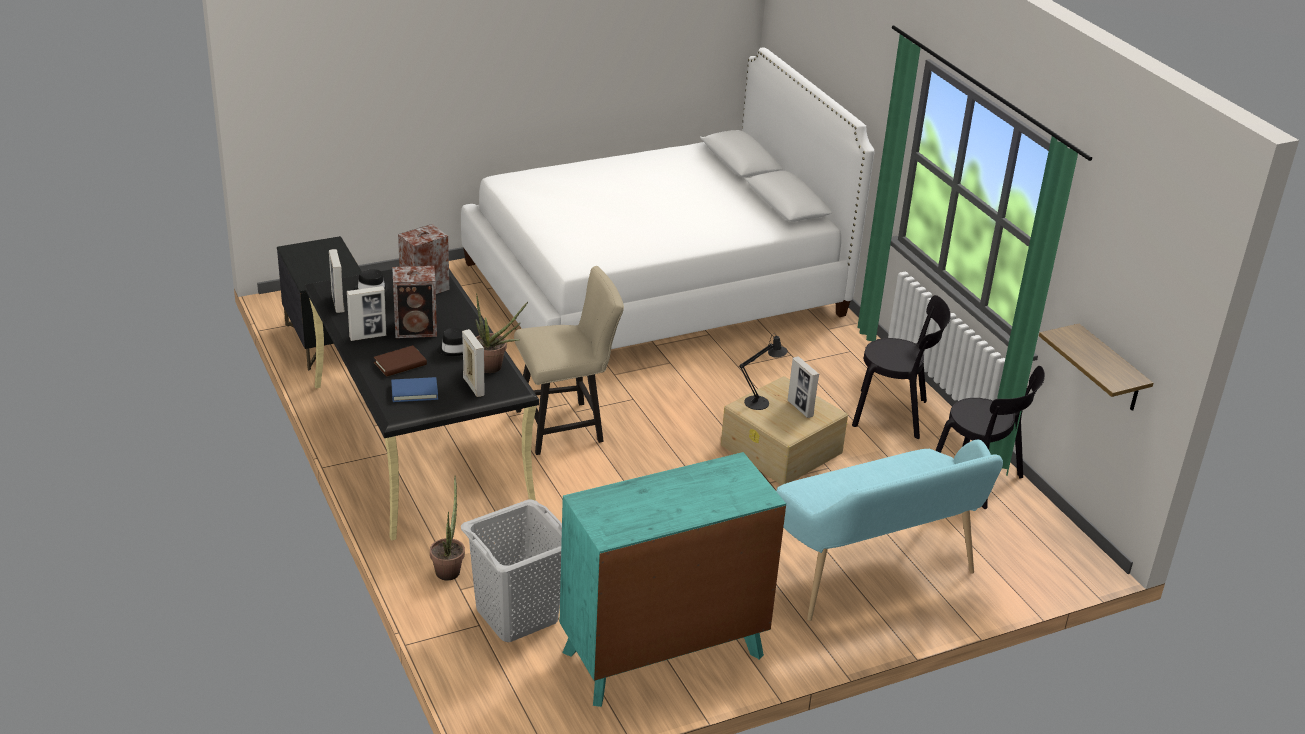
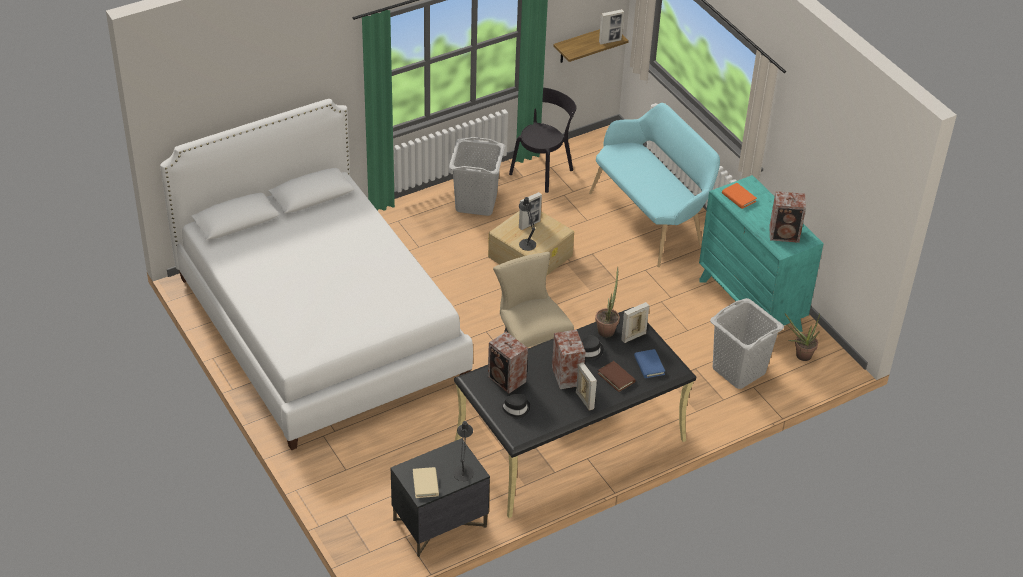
camera: 95 degrees left, 10 degrees up
(306, 253) = (425, 484): none -> beige book
(315, 276) = (463, 471): none -> black table lamp
(338, 303) = (542, 425): picture frame -> picture frame (610, 41)
(449, 568) = (705, 407): potted plant -> potted plant (800, 355)
(626, 512) = (785, 234): none -> speaker
(725, 479) = (738, 197): none -> orange book
(894, 414) = (476, 202): black chair -> grey laundry basket

